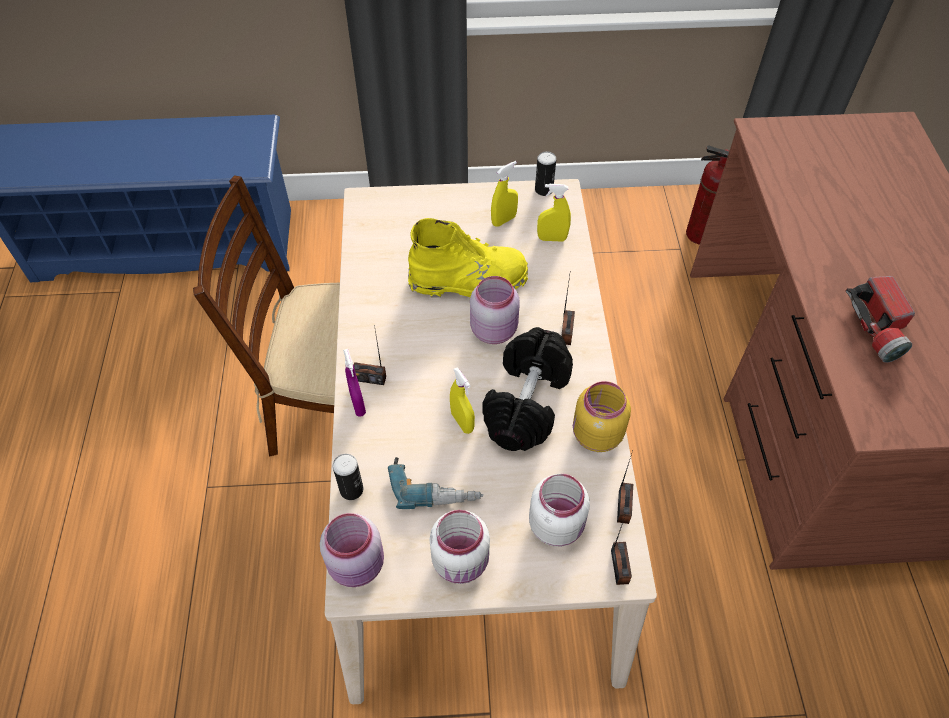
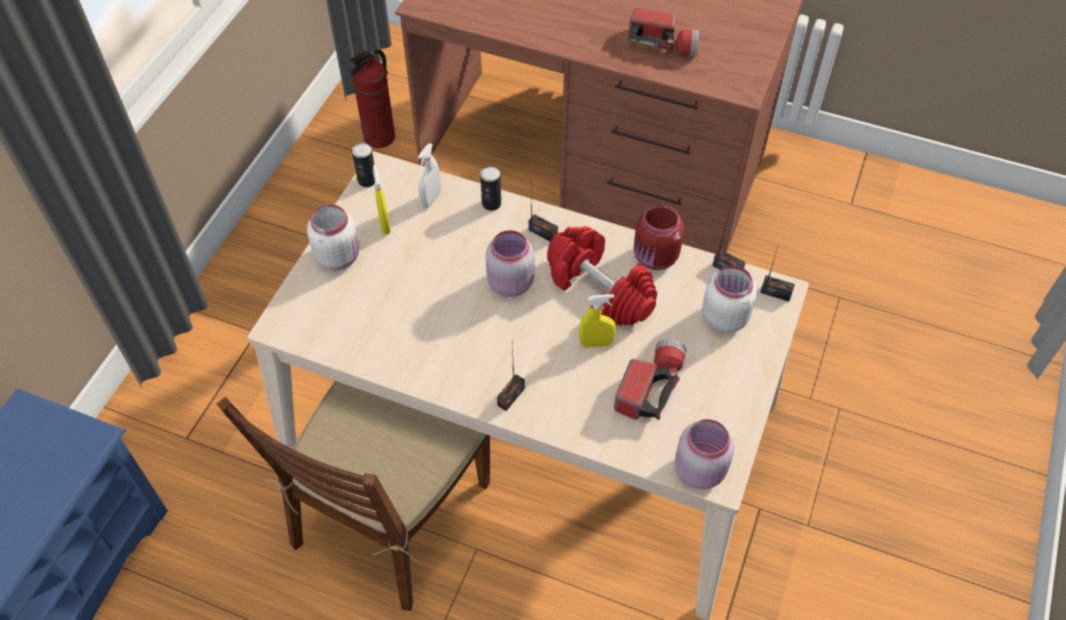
camera: 65 degrees left, 0 degrees up
(351, 489) = (624, 450): can -> can (491, 203)
(358, 404) = (535, 416): purple spray bottle -> none
(435, 486) = (650, 386): power drill -> flashlight
(462, 561) = (729, 393): white jar -> white jar (339, 256)
(469, 282) = (443, 280): yellow boot -> none
(526, 401) = (599, 290): black dumbbell -> red dumbbell
(552, 238) = (431, 199): yellow spray bottle -> white spray bottle
(595, 435) = (655, 258): yellow jar -> red jar

